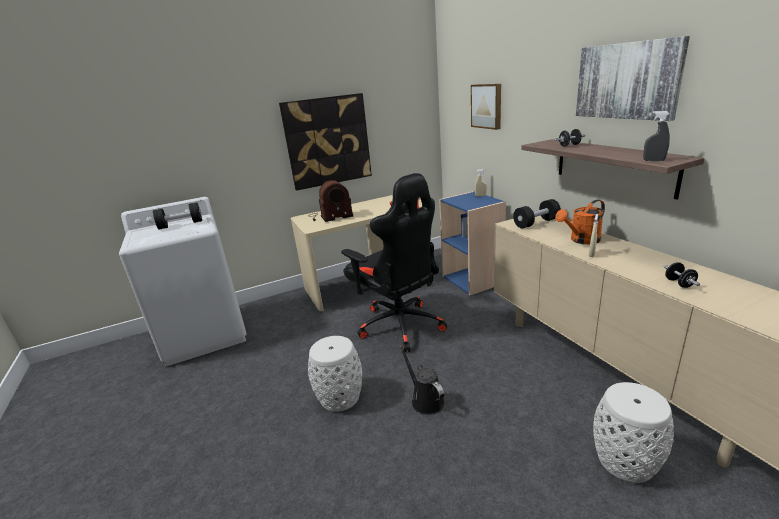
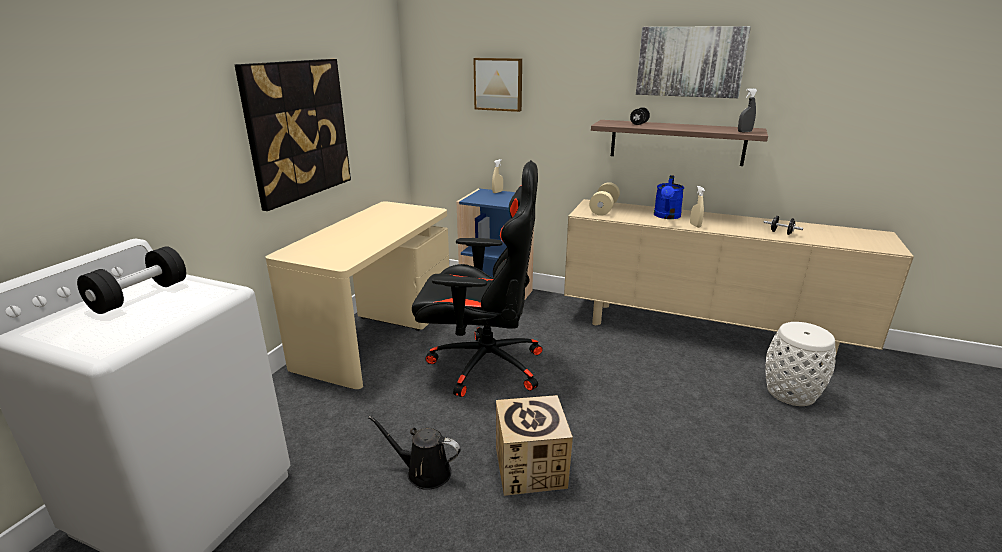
camera: 45 degrees left, 0 degrees up
(330, 216) = (334, 244): radio -> none
(340, 397) = (530, 468): white stool -> cardboard box
(425, 400) = (614, 424): black watering can -> black watering can (424, 472)
(536, 223) = (604, 209): black dumbbell -> beige dumbbell
(581, 240) = (666, 216): orange watering can -> blue watering can

